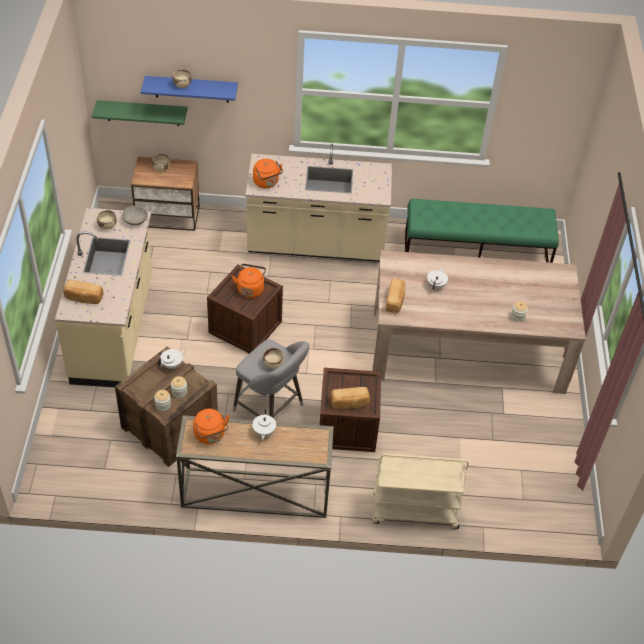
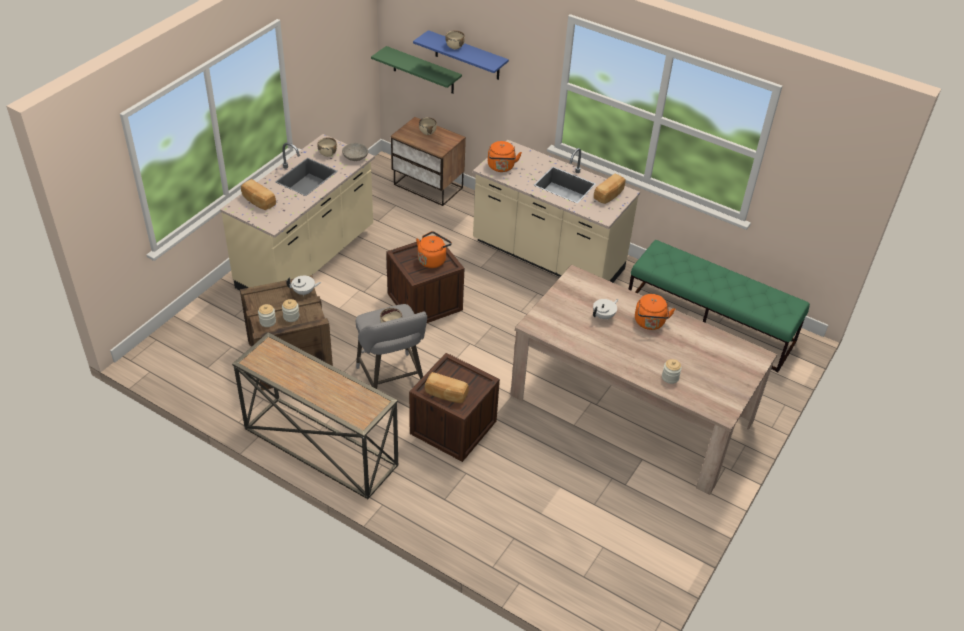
camera: 30 degrees right, 5 degrees down
(210, 435) = (277, 359): orange kettle -> orange kettle (650, 323)
(263, 432) = (327, 376): white teapot -> none
(395, 301) = (549, 314): bread -> bread (609, 195)
(414, 512) = (458, 534): beige cart -> none

